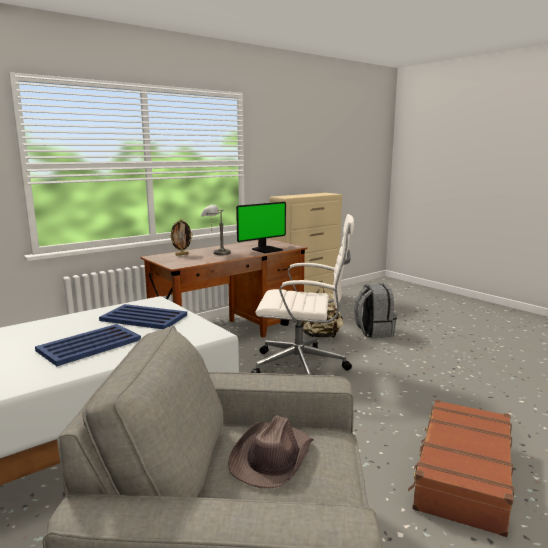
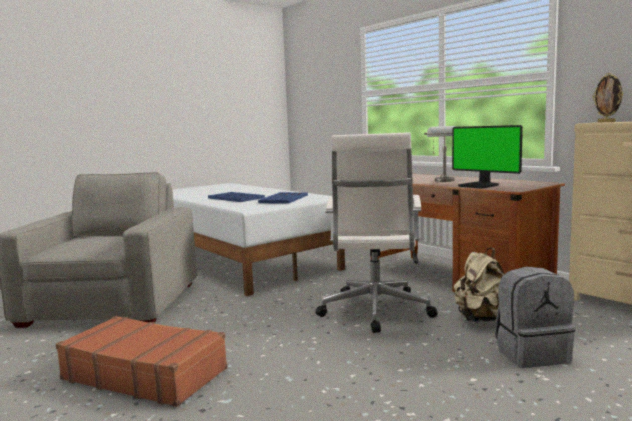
camera: 90 degrees right, 5 degrees down
(182, 254) = (427, 176): picture frame -> picture frame (606, 122)
(272, 457) = (102, 240): brown hat -> none

